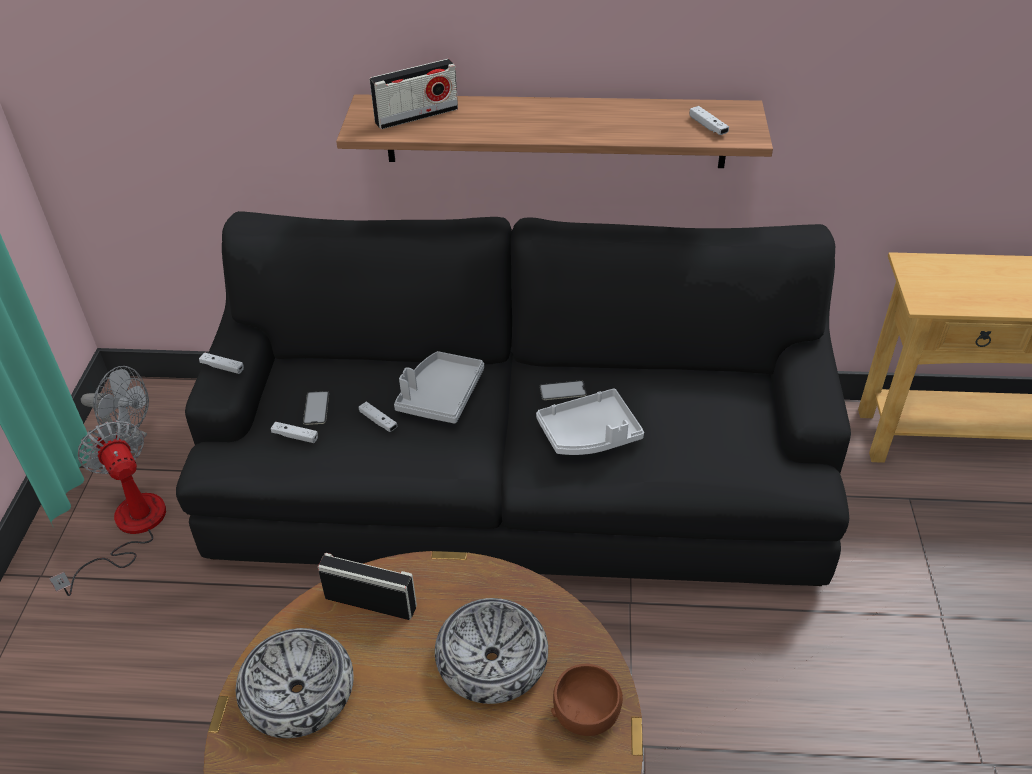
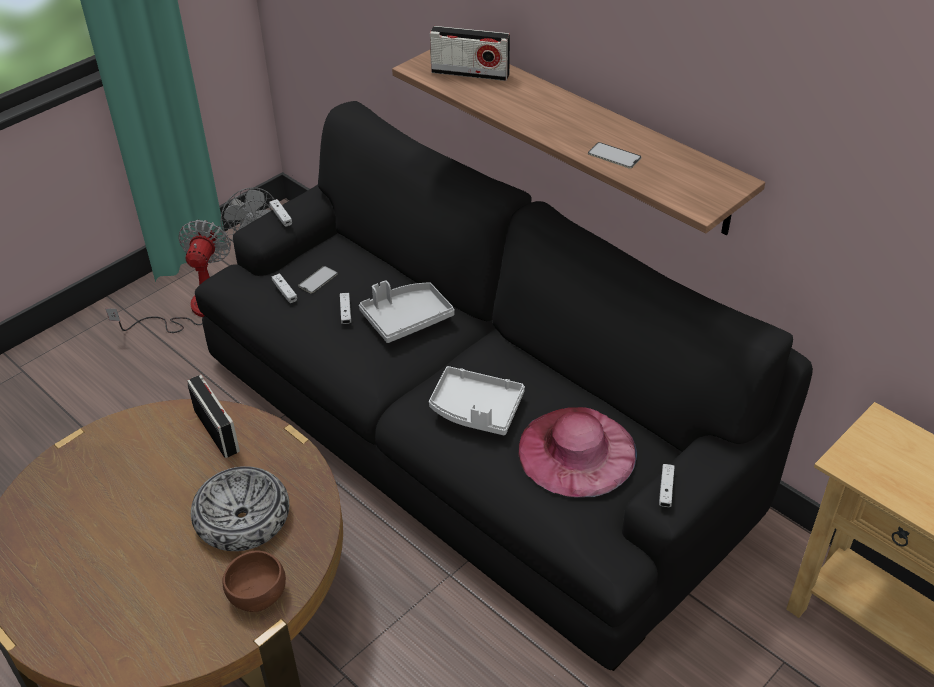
camera: 40 degrees right, 0 degrees up
(297, 691) = (119, 455): bowl -> none
(562, 390) = (496, 366): phone -> phone (614, 156)
(702, 418) = (576, 451): none -> pink hat
(708, 126) = (679, 182): white game controller -> white game controller (666, 489)

